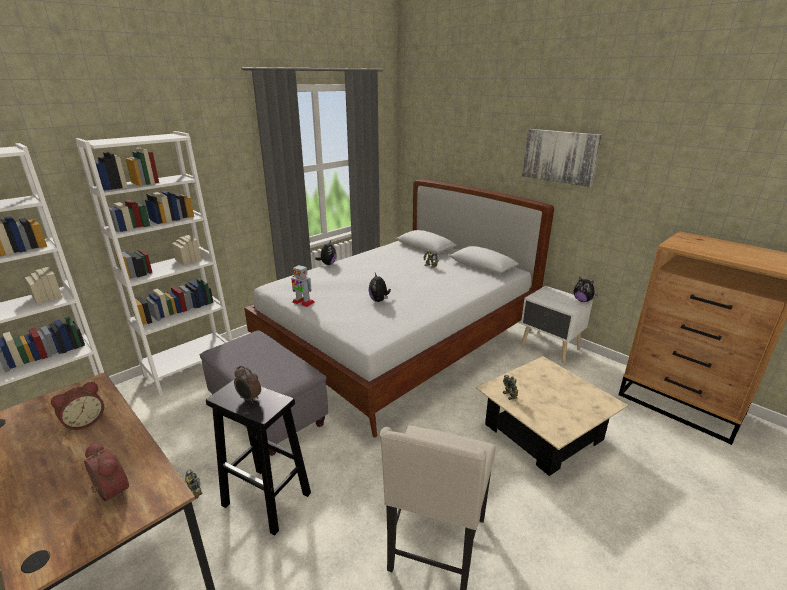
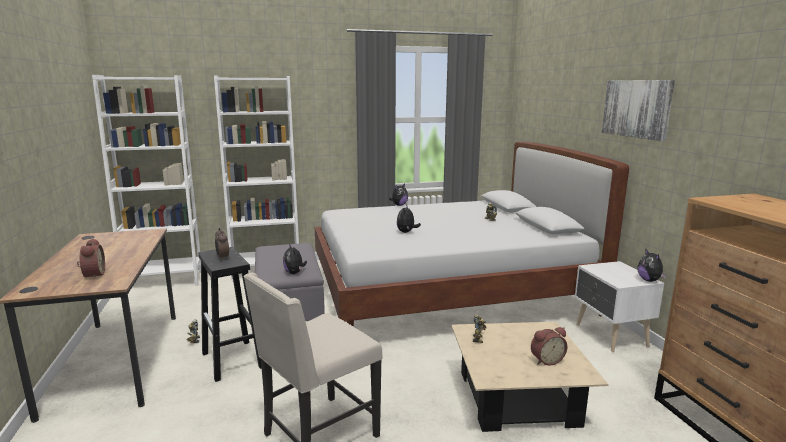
camera: 30 degrees right, 10 degrees down
(84, 422) = (125, 246): alarm clock -> alarm clock (546, 360)
(291, 378) = (294, 273): none -> plush toy
(303, 302) = (343, 222): toy robot -> none

